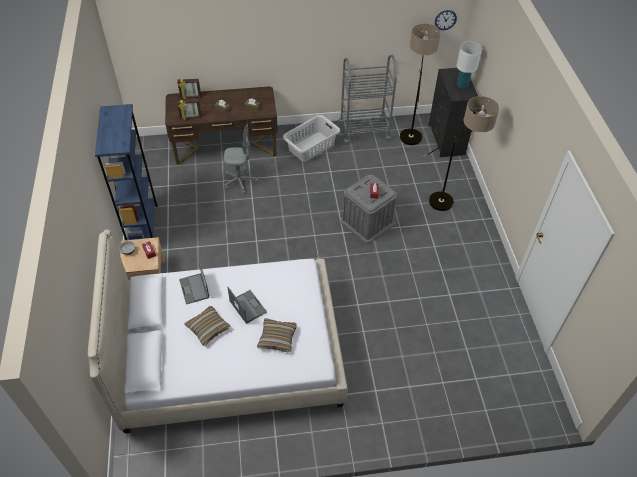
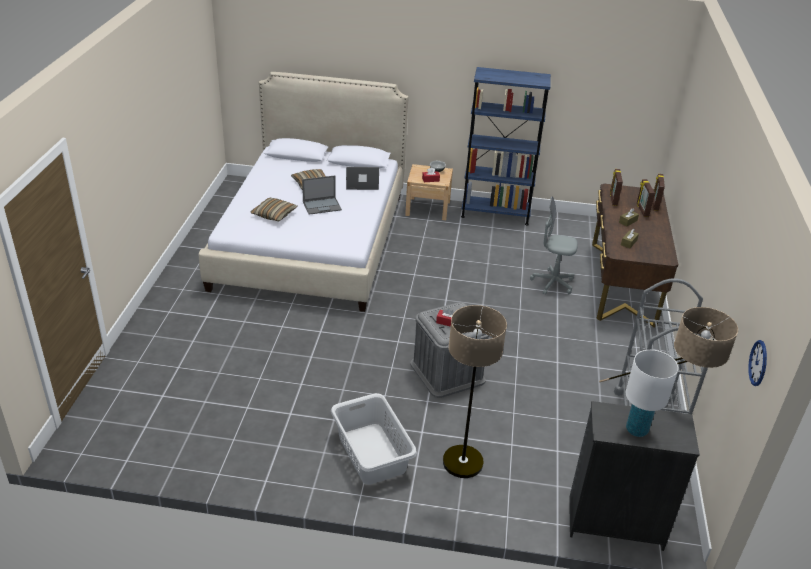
camera: 105 degrees right, 15 degrees down
(202, 103) = (642, 210): none -> picture frame
(240, 181) = (552, 283): grey office chair -> grey office chair turned 90 degrees clockwise
(311, 147) = (612, 356): grey laundry basket -> grey laundry basket (371, 454)

